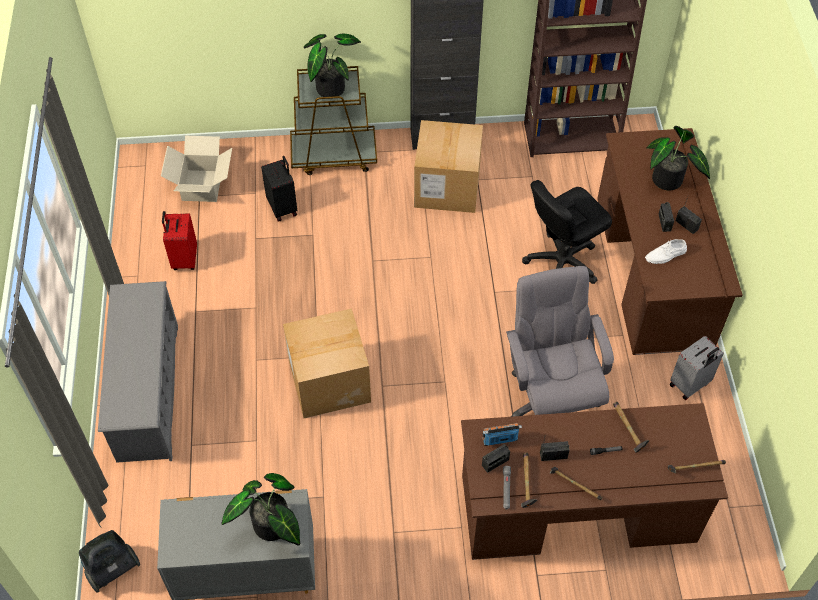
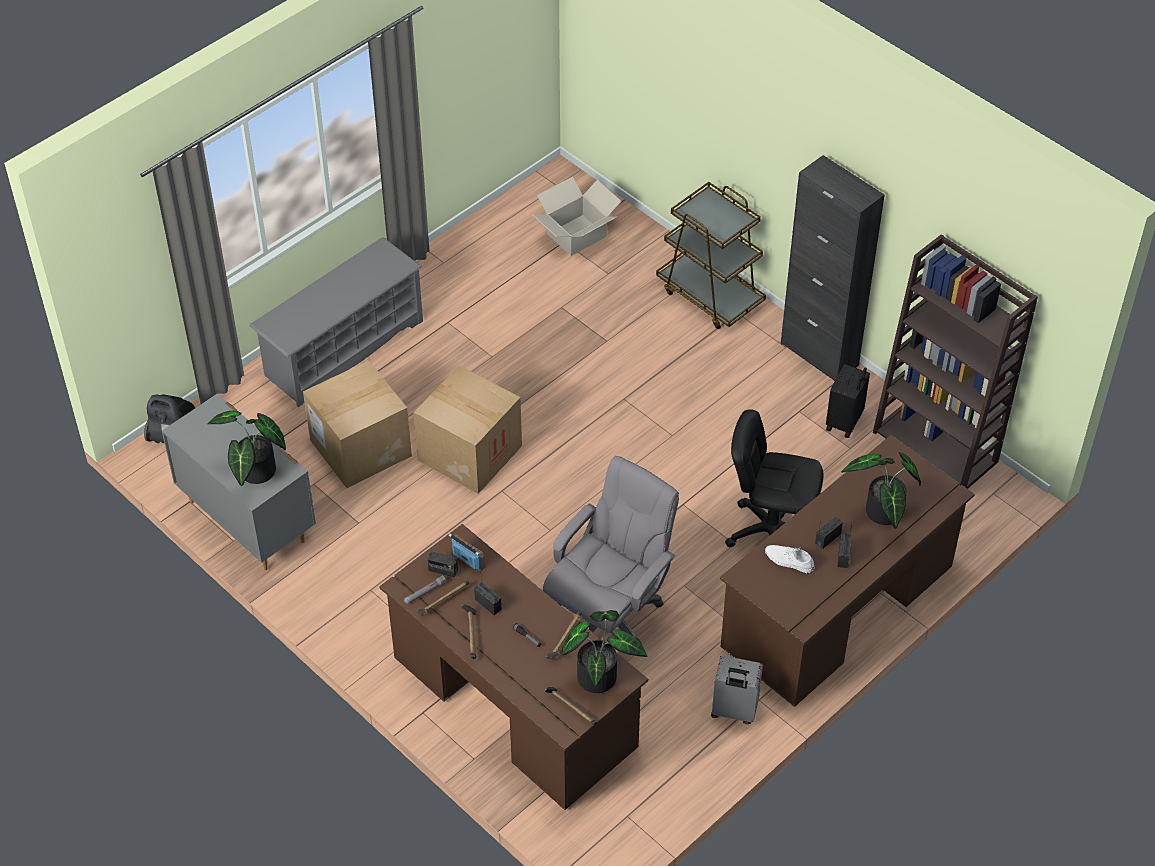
camera: 50 degrees right, 5 degrees down
(184, 259) = (490, 278): red suitcase -> none
(283, 207) = (613, 302): black suitcase -> black suitcase (845, 422)
(330, 86) = (719, 215): potted plant -> potted plant (600, 674)
(447, 186) = (765, 395): cardboard box -> cardboard box (360, 448)

